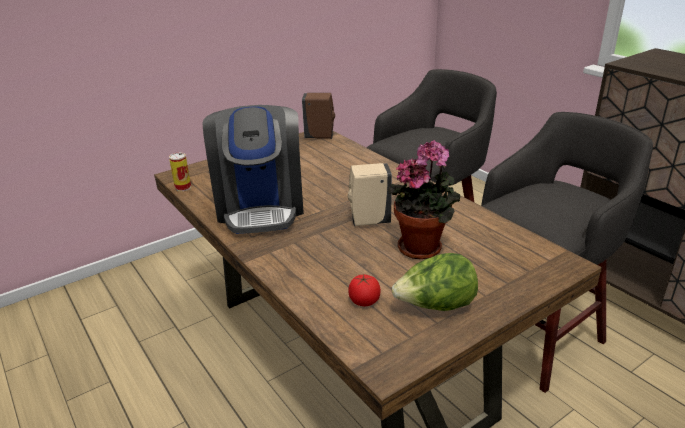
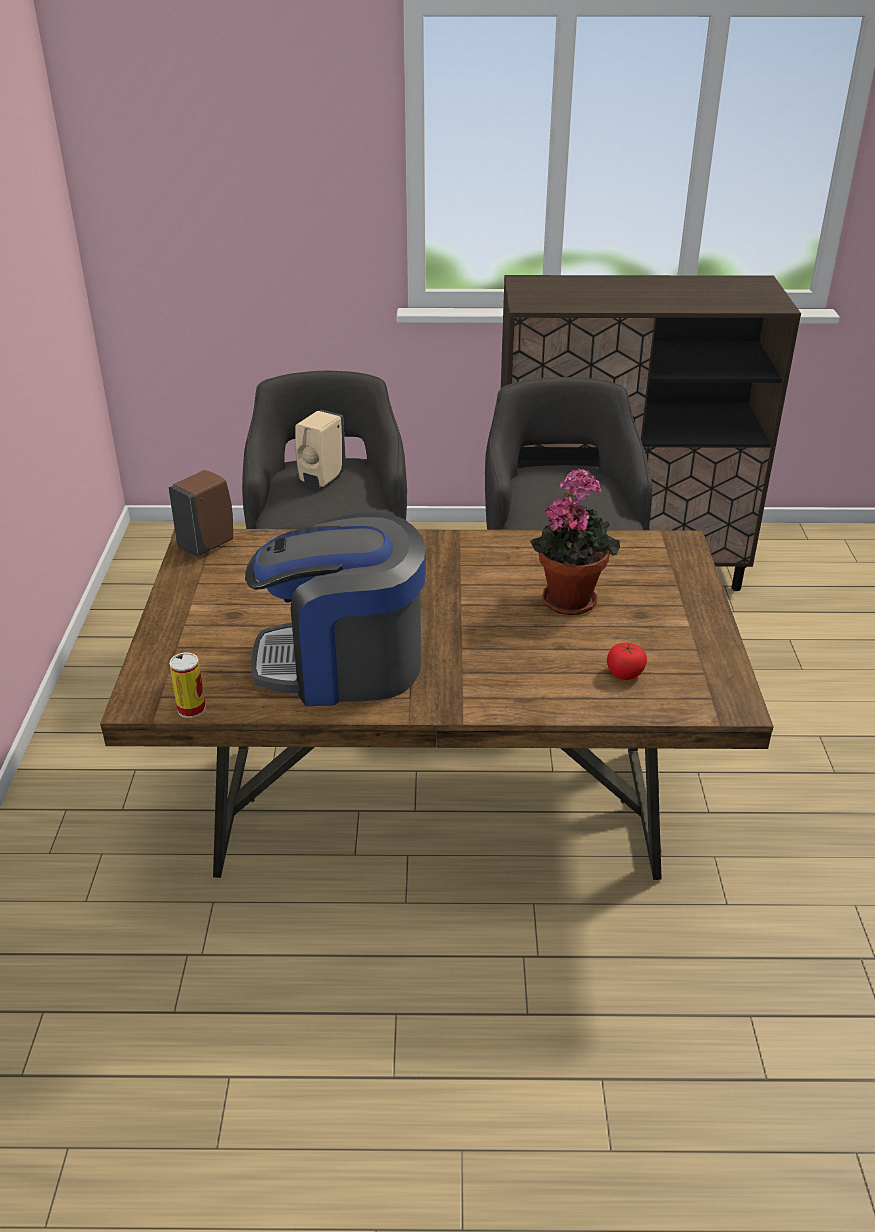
camera: 55 degrees left, 5 degrees up
(260, 207) = (343, 664): coffee machine -> coffee machine turned 150 degrees clockwise
(368, 221) = (478, 606): beige soap dispenser -> beige soap dispenser (321, 479)
(435, 306) = (674, 638): lettuce -> none

